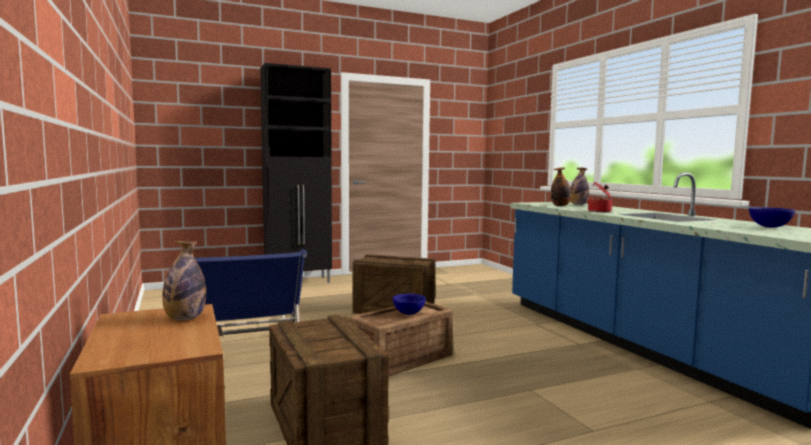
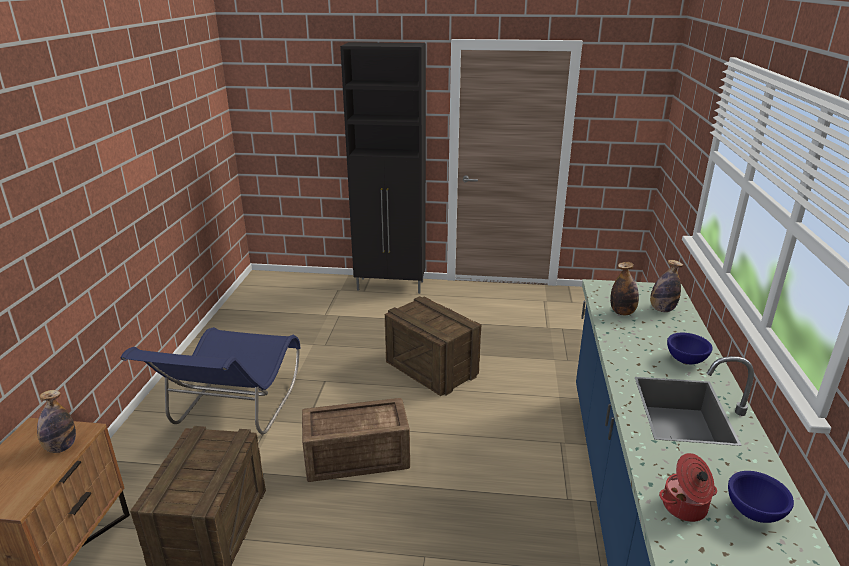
camera: 30 degrees right, 20 degrees up
(409, 313) = (363, 419): blue bowl -> blue bowl (686, 360)
(600, 211) = (629, 357): cooking pot -> cooking pot (685, 507)

